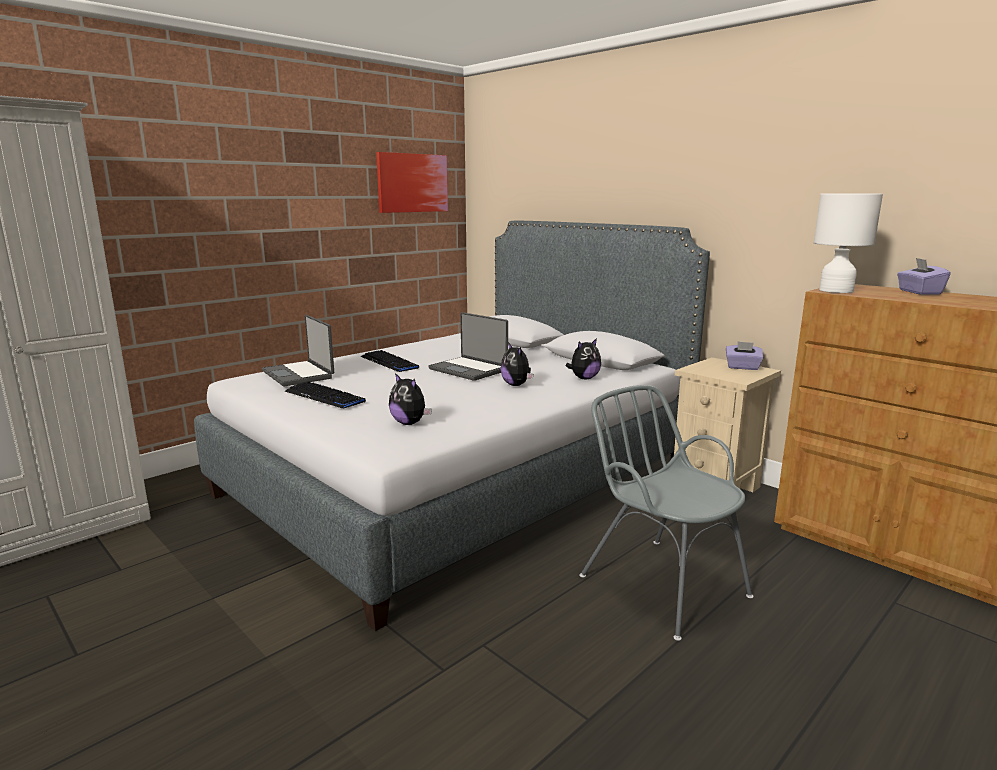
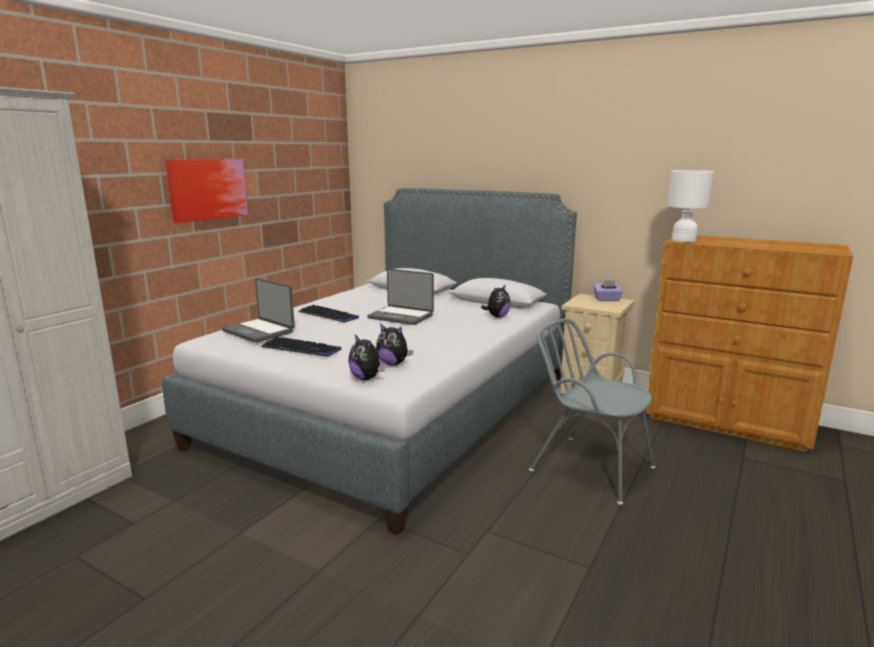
camera: 15 degrees left, 0 degrees up
(412, 183) = (309, 156): picture -> picture (208, 189)
(516, 385) = (450, 326): plush toy -> plush toy (366, 378)
(919, 292) = (735, 239): purple tissue box -> none

